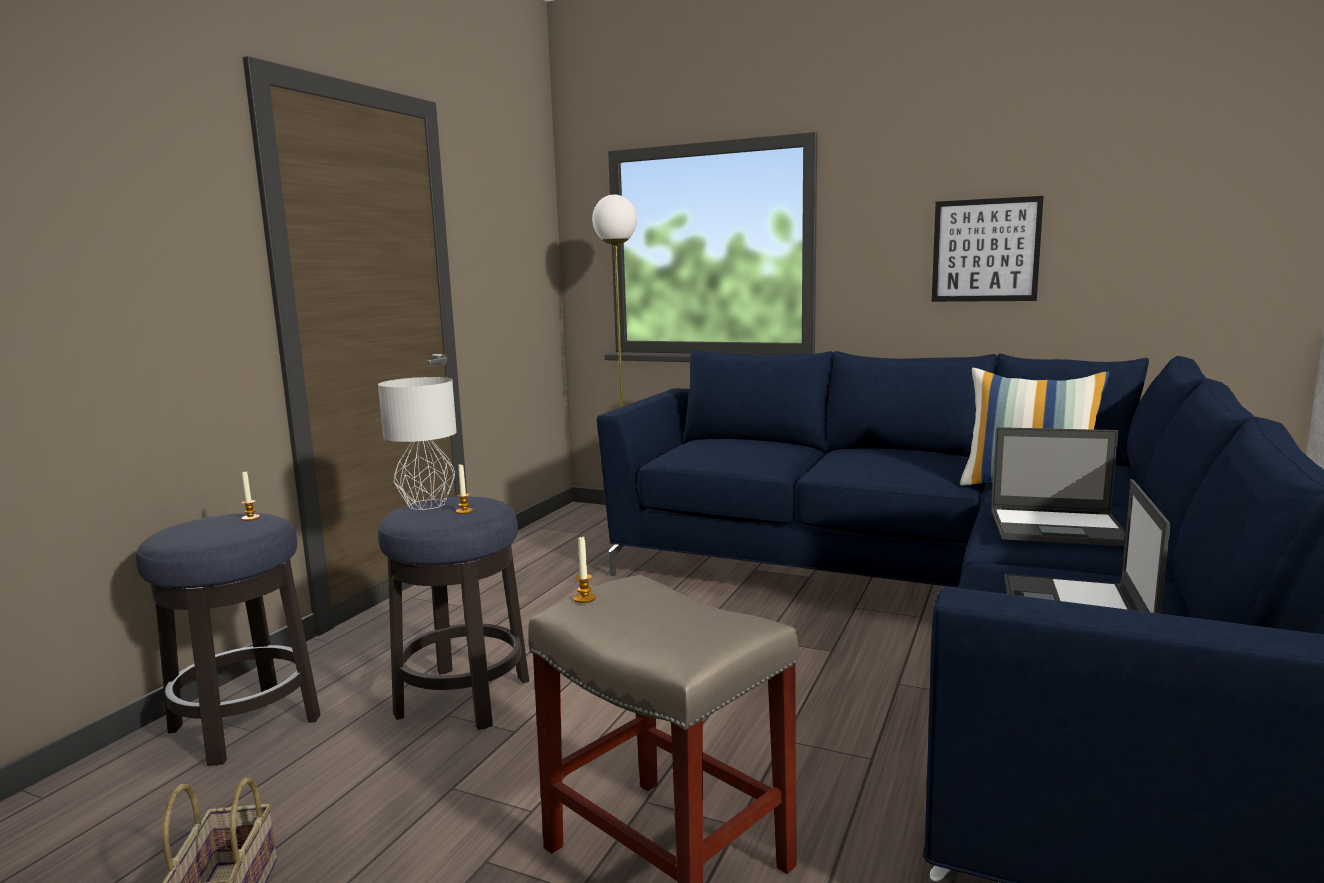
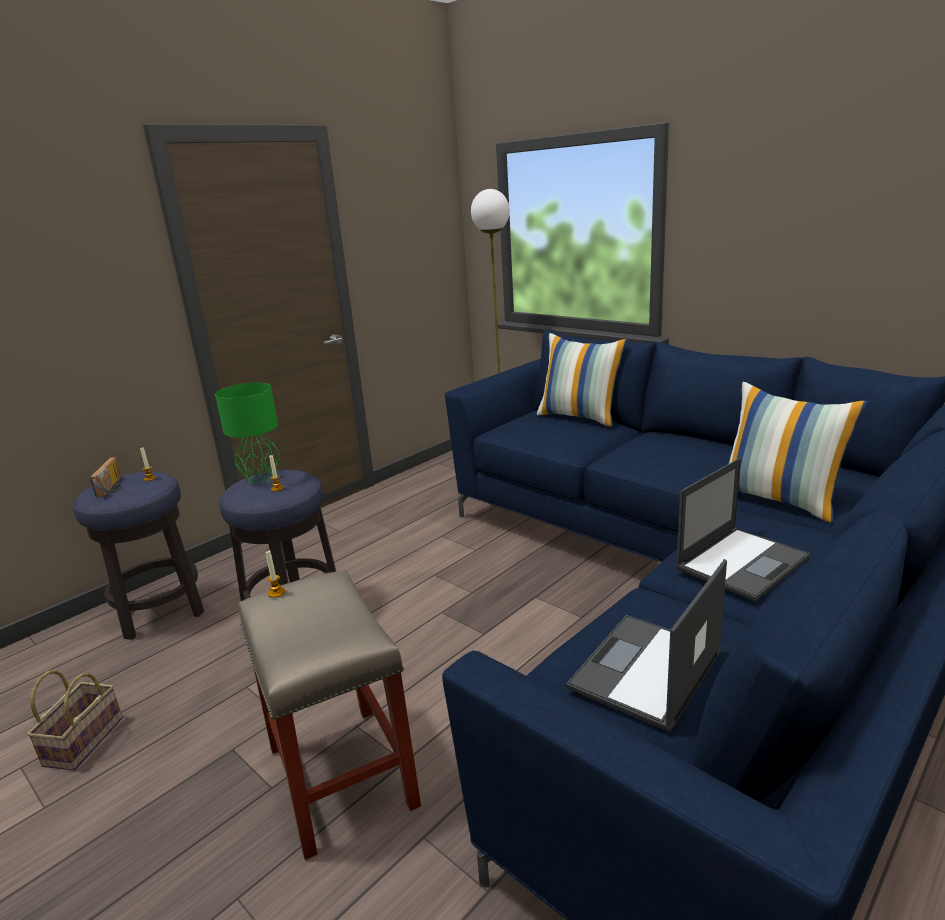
camera: 20 degrees right, 10 degrees up
(199, 530) = (113, 487): none -> radio
(428, 504) = (262, 477): grey table lamp -> green table lamp
(751, 441) = (580, 417): none -> pillow
(985, 250) = (820, 244): picture -> none
(1058, 528) = (742, 562): laptop -> laptop turned 75 degrees counterclockwise

